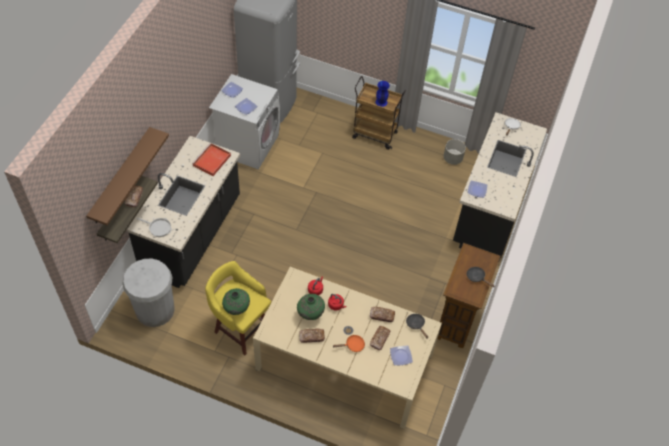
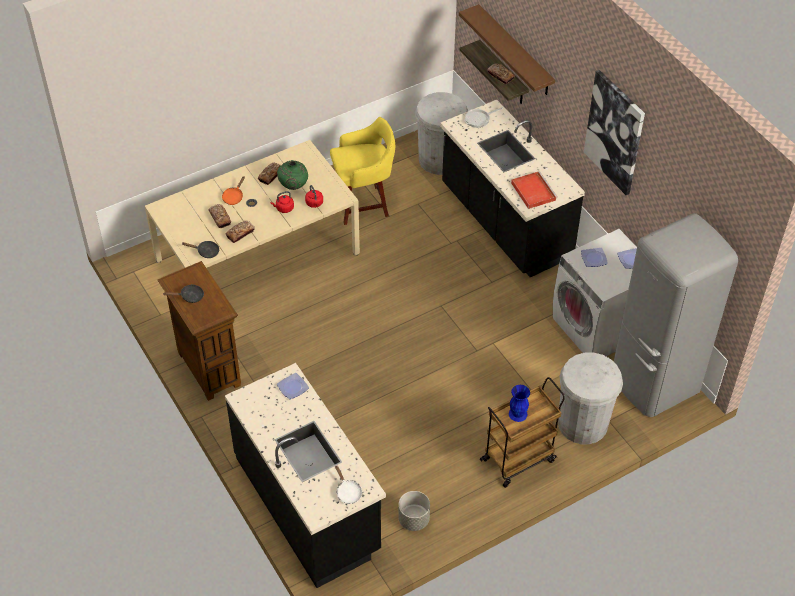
camera: 130 degrees right, 5 degrees down
(187, 68) = (615, 132): none -> picture
(236, 309) = (353, 151): green vase -> none
(325, 120) = (582, 423): none -> white trash can
(400, 356) = (189, 222): plate -> none

